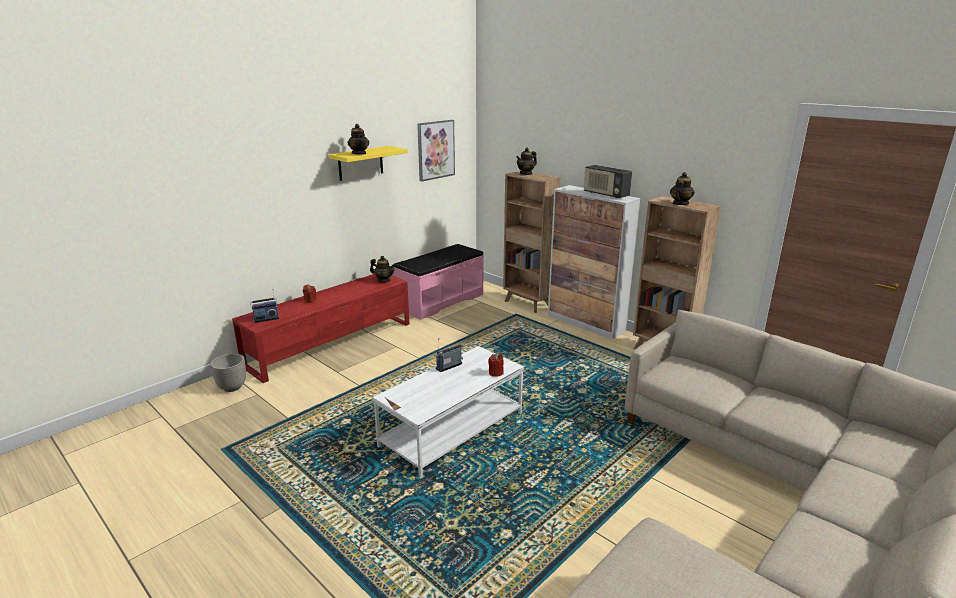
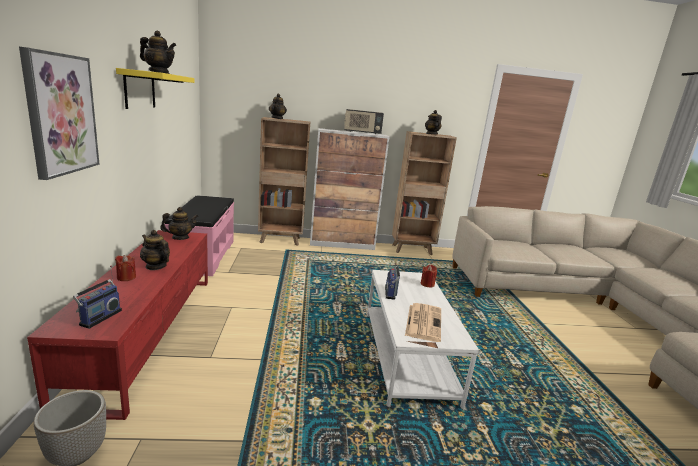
camera: 50 degrees left, 5 degrees down
(335, 298) = (155, 266): none -> teapot
(424, 393) = (423, 322): none -> newspaper
(435, 150) = (182, 90): picture -> picture (61, 114)

